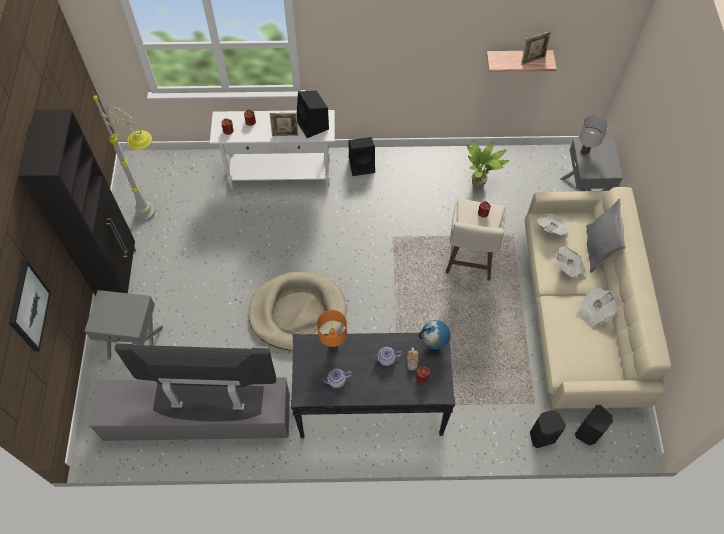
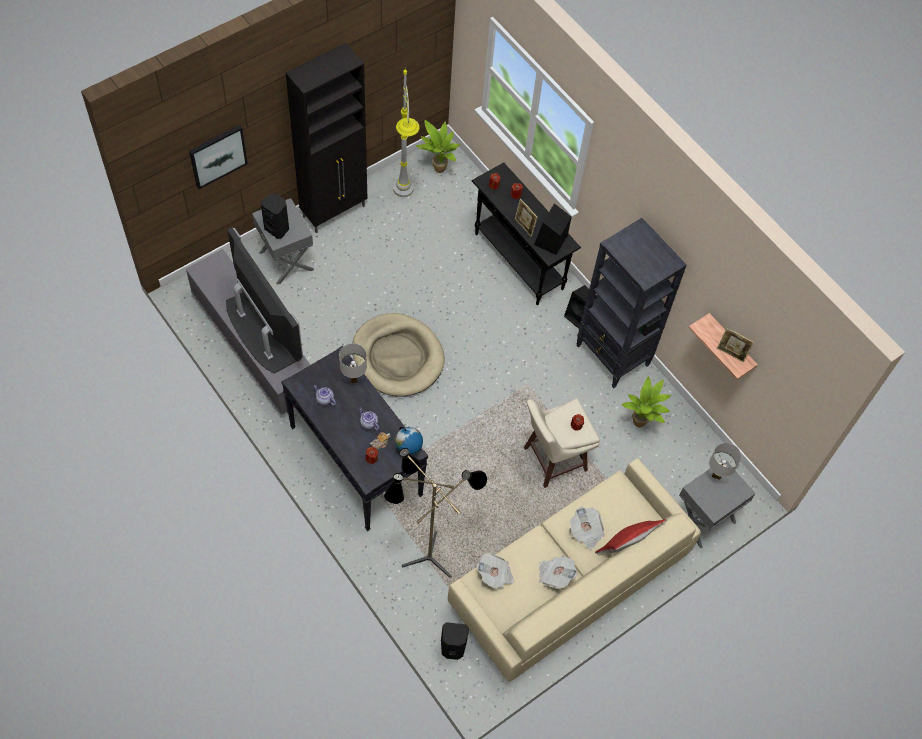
camera: 50 degrees right, 0 degrees up
(150, 177) = (438, 170): none -> potted plant
(280, 175) = (518, 261): white console table -> black console table
(333, 345) = (354, 379): orange table lamp -> white table lamp
(410, 166) = (612, 356): none -> black bookcase
(492, 401) = (426, 553): none -> floor lamp
(541, 436) = (423, 611): black speaker -> black speaker (277, 228)
(552, 229) = (616, 497): newspaper -> newspaper (495, 575)
(598, 249) = (625, 547): grey pillow -> red pillow

